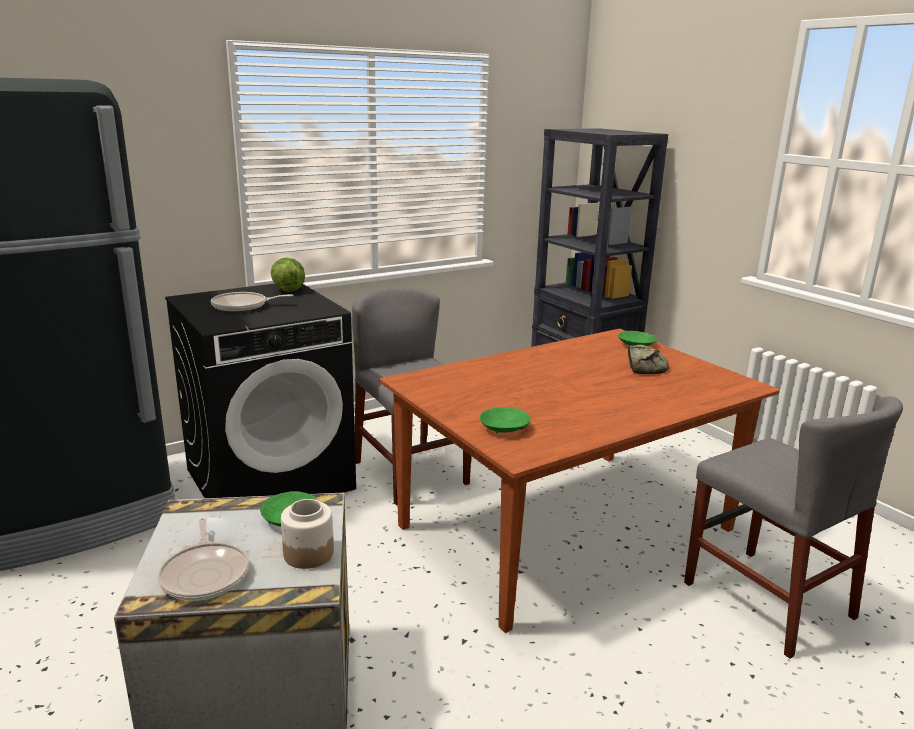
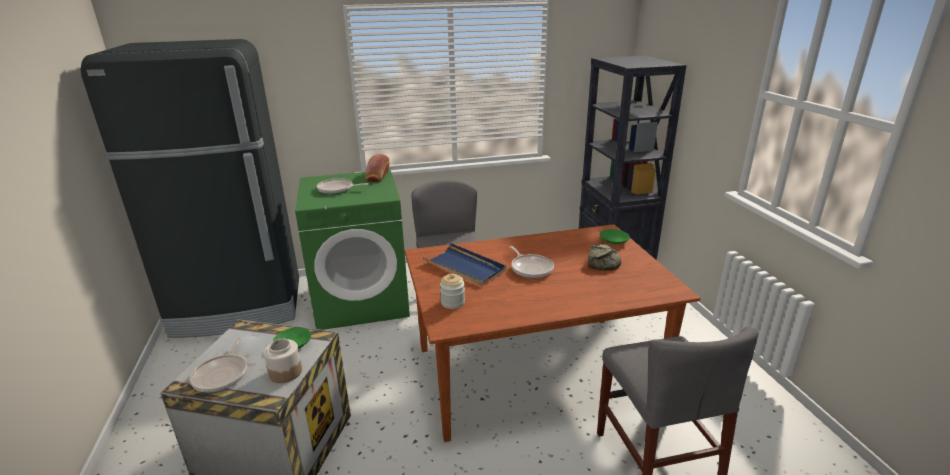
camera: 20 degrees right, 5 degrees up
(271, 478) = (362, 300): black washing machine -> green washing machine
(288, 289) = (377, 177): lettuce -> bread
(482, 388) = (465, 267): none -> blue tray
(504, 428) = (453, 302): green bowl -> jar
(566, 381) = (531, 268): none -> frying pan

